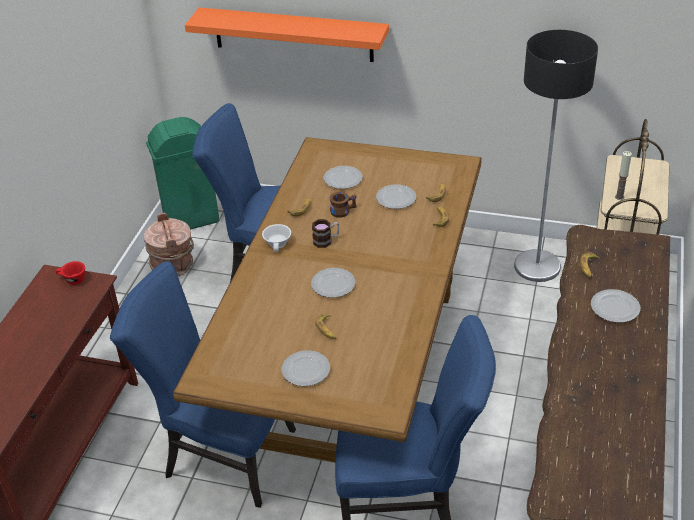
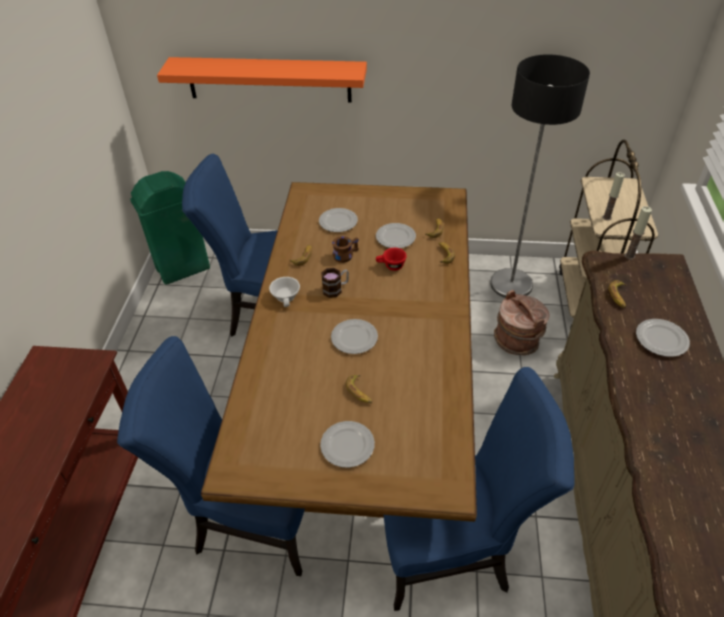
camera: 10 degrees left, 5 degrees up
(72, 280) = (67, 361): red cup -> red cup (390, 266)
(173, 264) = (171, 315): brown bucket -> brown bucket (517, 340)
(615, 233) = (629, 256): none -> candle

